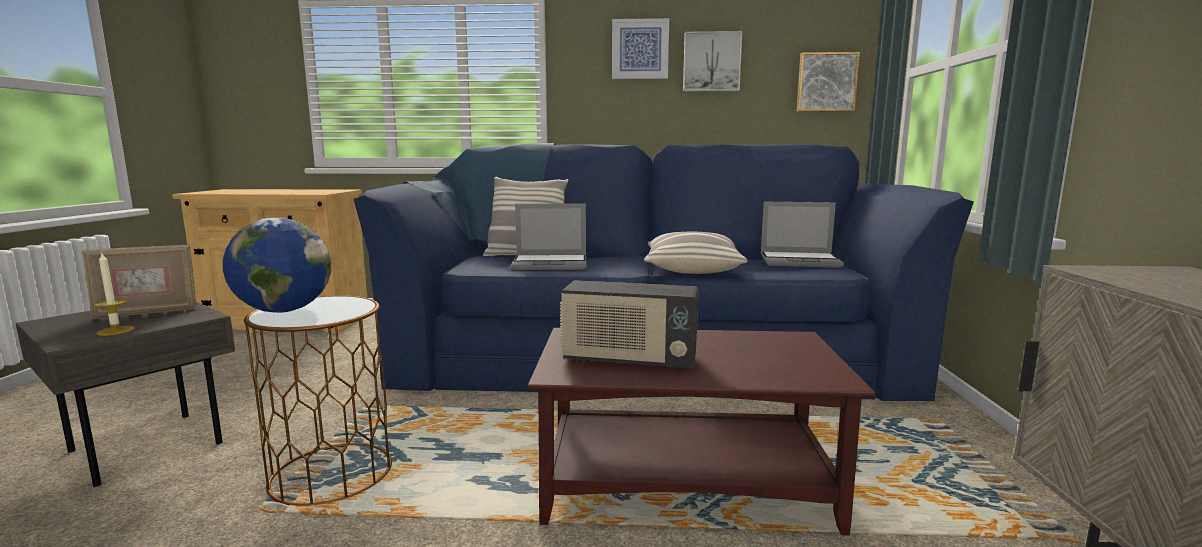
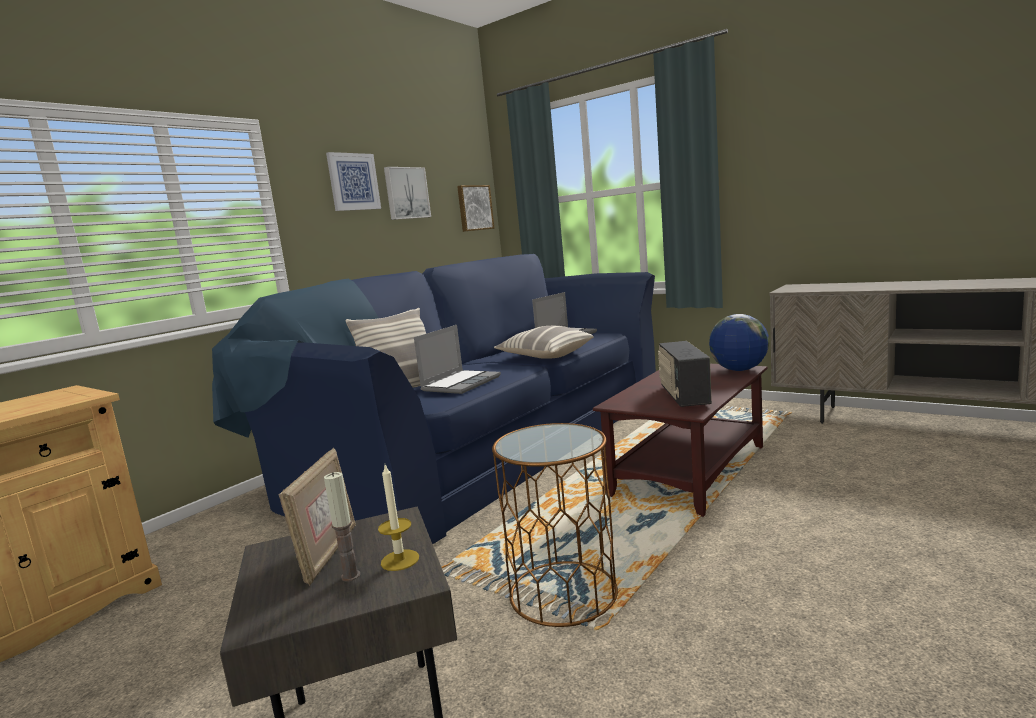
camera: 55 degrees left, 0 degrees up
(99, 325) = (351, 576): none -> candle
(284, 311) = (539, 450): globe -> globe (739, 370)
(629, 360) = (683, 396): radio -> radio turned 135 degrees clockwise

